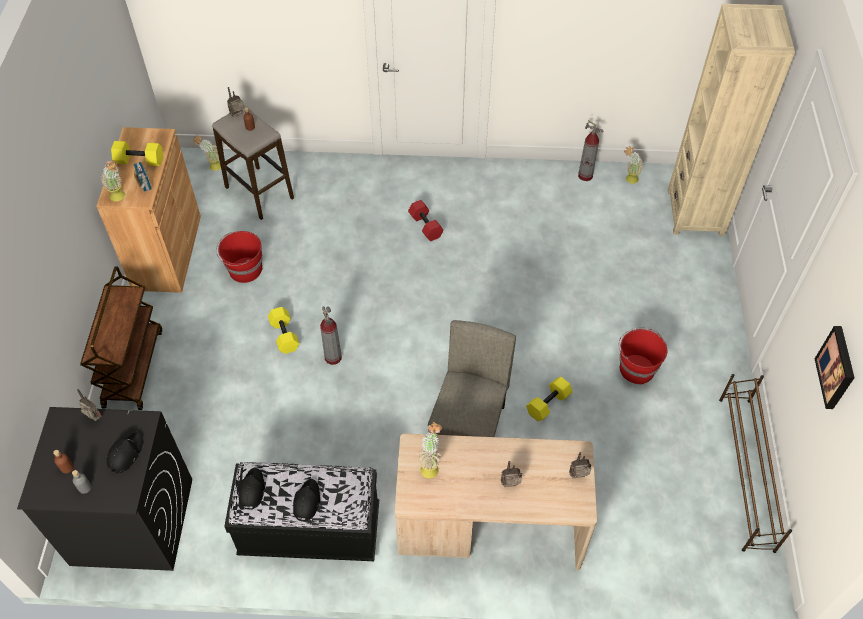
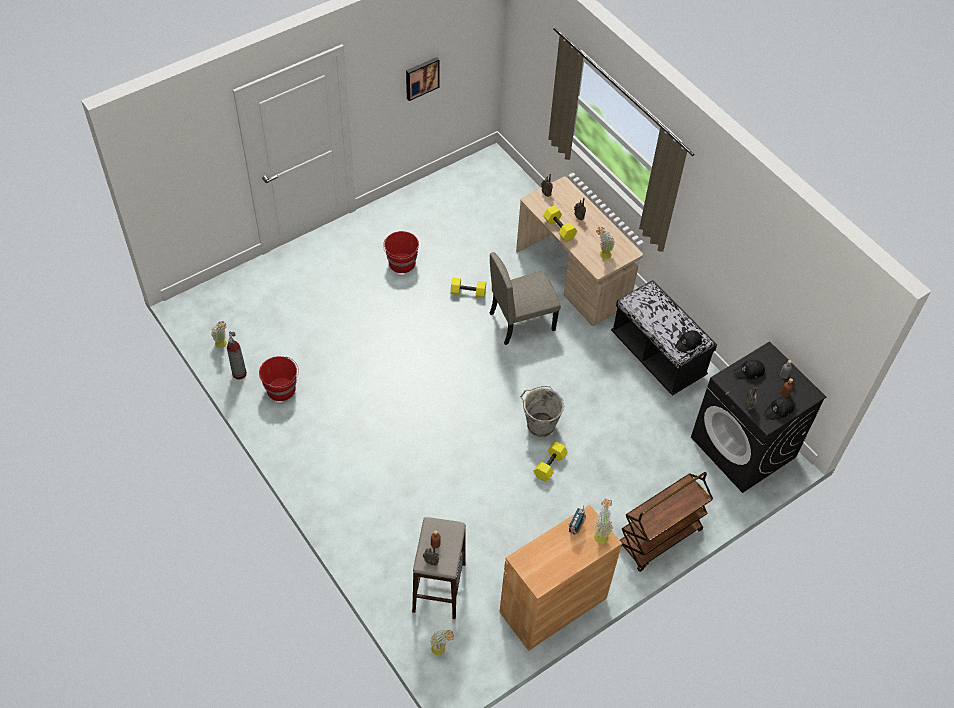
camera: 130 degrees left, 0 degrees up
(139, 161) = (558, 552): yellow dumbbell -> yellow dumbbell (560, 228)
(244, 270) = (520, 535): red bucket -> red bucket (281, 389)
(306, 502) = (668, 314): black cap -> black cap (779, 410)
(333, 357) = (539, 424): fire extinguisher -> grey bucket
(424, 226) = (377, 446): red dumbbell -> none
(695, 212) = (229, 291): beige bookcase -> none
(746, 472) = (432, 187): brown shoe rack -> none

